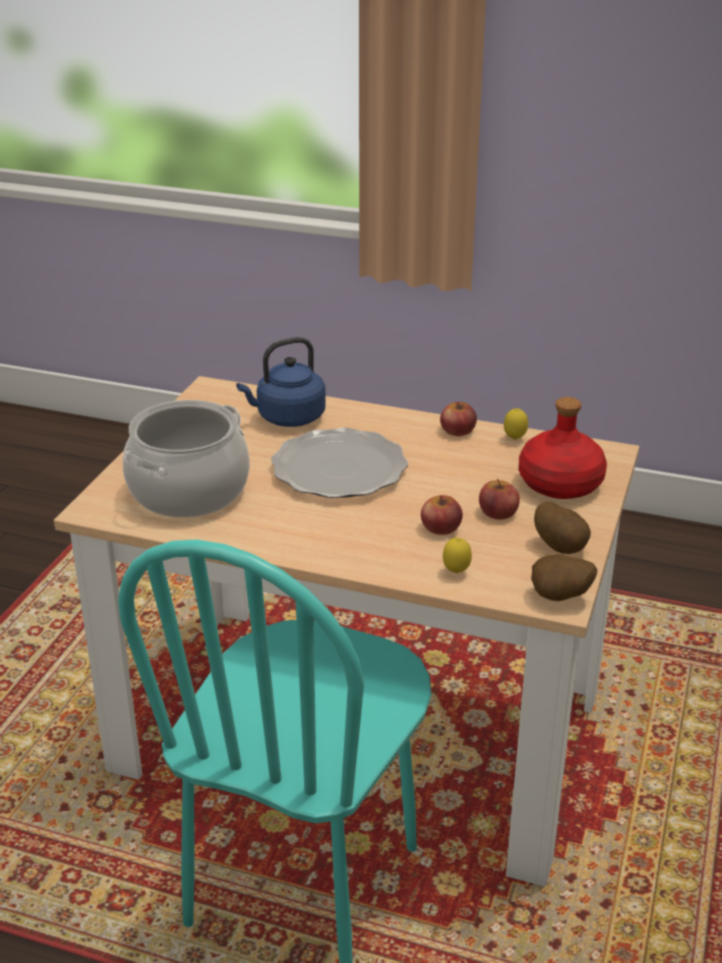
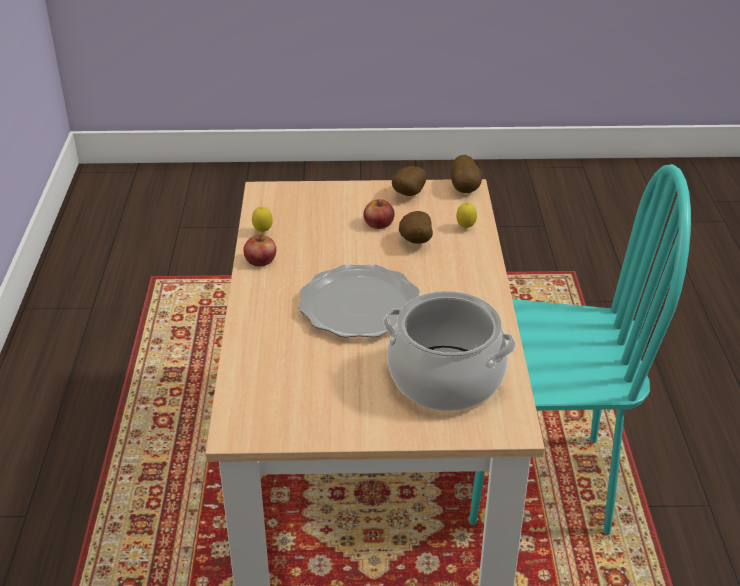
camera: 110 degrees left, 5 degrees up
(287, 418) = (281, 358): blue kettle -> none
(441, 527) = (415, 243): apple -> potato
(559, 484) = (324, 205): red bottle -> none

